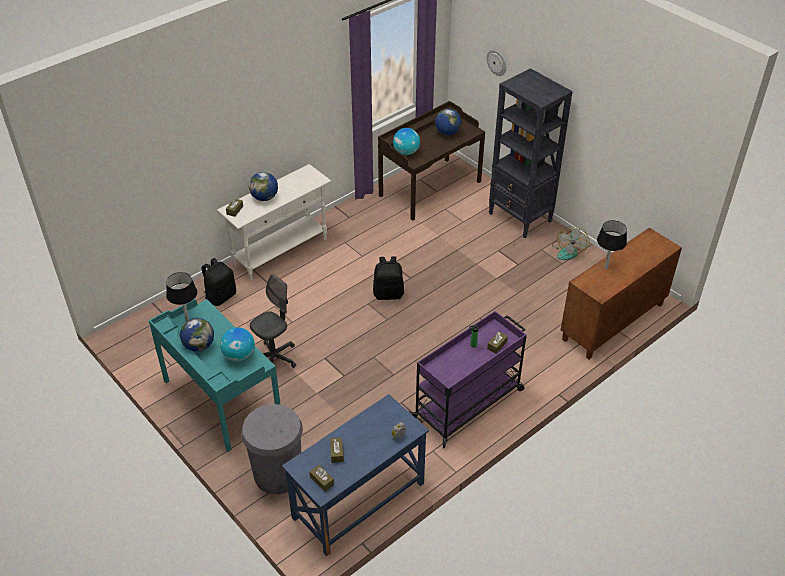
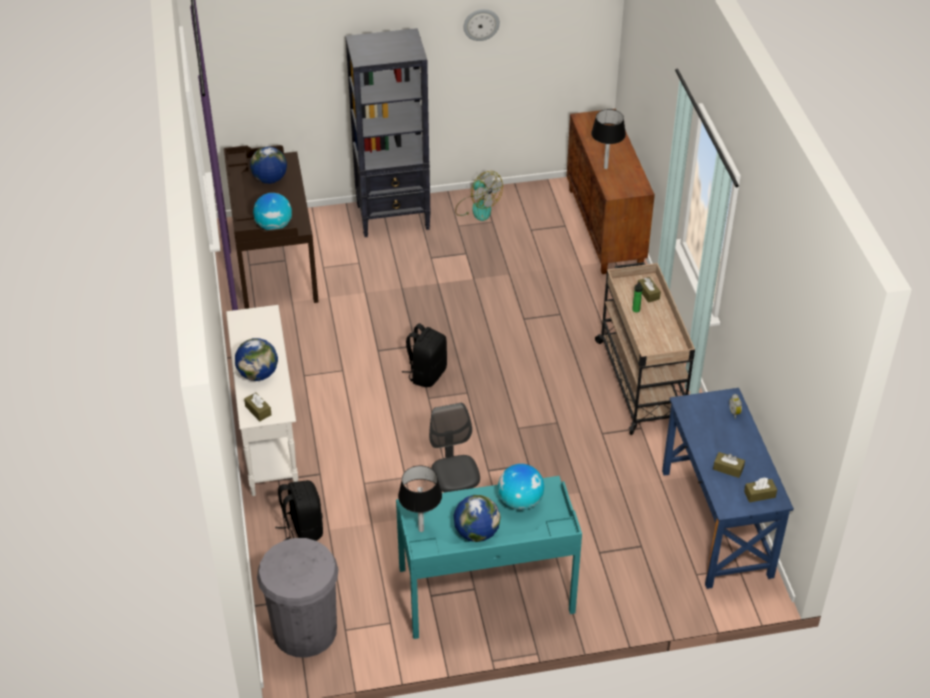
camera: 60 degrees left, 0 degrees up
(278, 474) = (637, 578): grey trash can -> grey trash can (305, 630)
(468, 403) = (640, 381): purple cart -> beige cart
(497, 62) = (282, 58): wall clock -> wall clock (481, 24)

